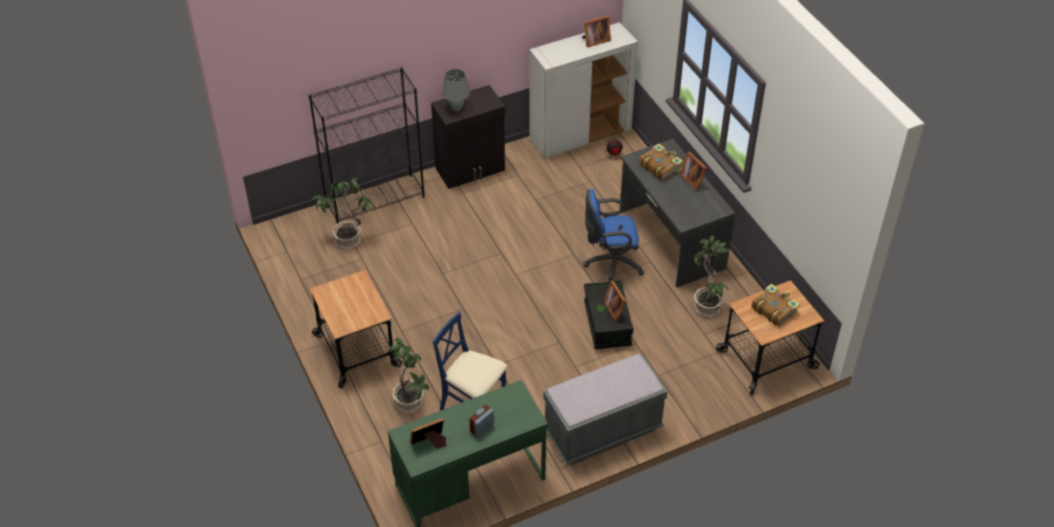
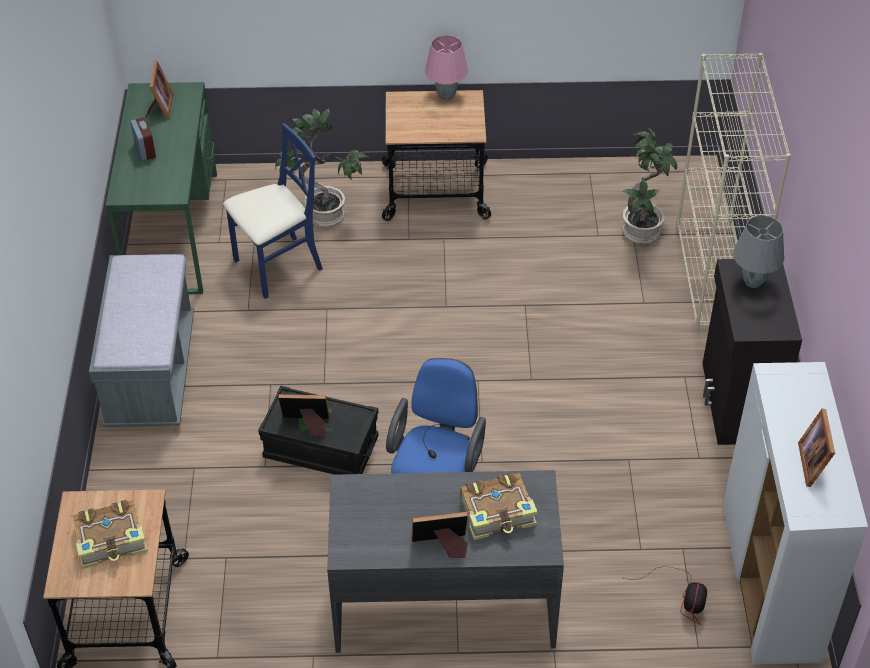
camera: 115 degrees right, 0 degrees up
(325, 304) = (446, 96): none -> pink table lamp
(375, 199) = (713, 278): black bookcase -> beige bookcase
(705, 306) = (276, 584): potted plant -> none

